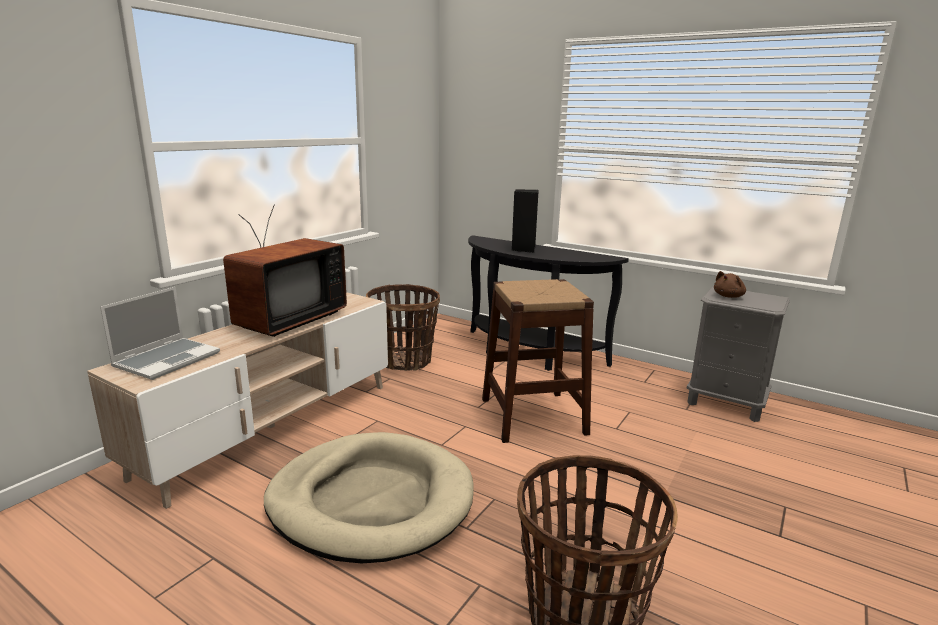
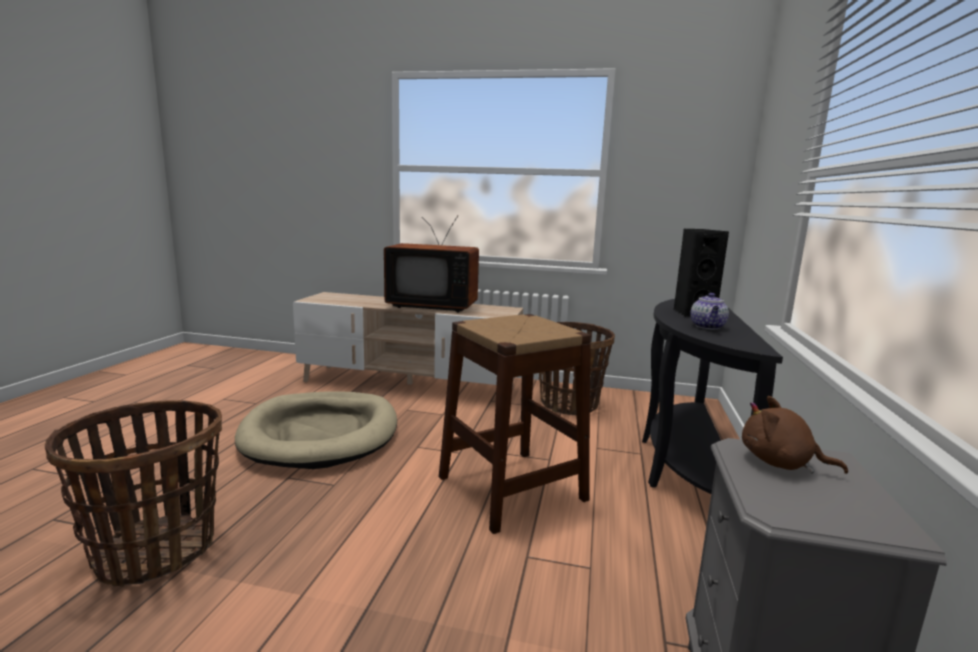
camera: 70 degrees right, 5 degrees down
(167, 359) = (344, 298): laptop -> none
(562, 254) = (708, 327): none -> teapot

